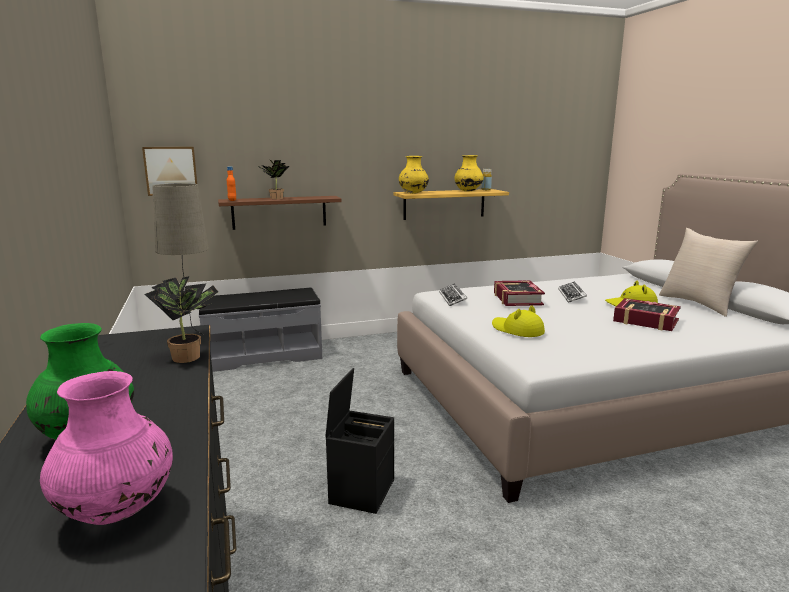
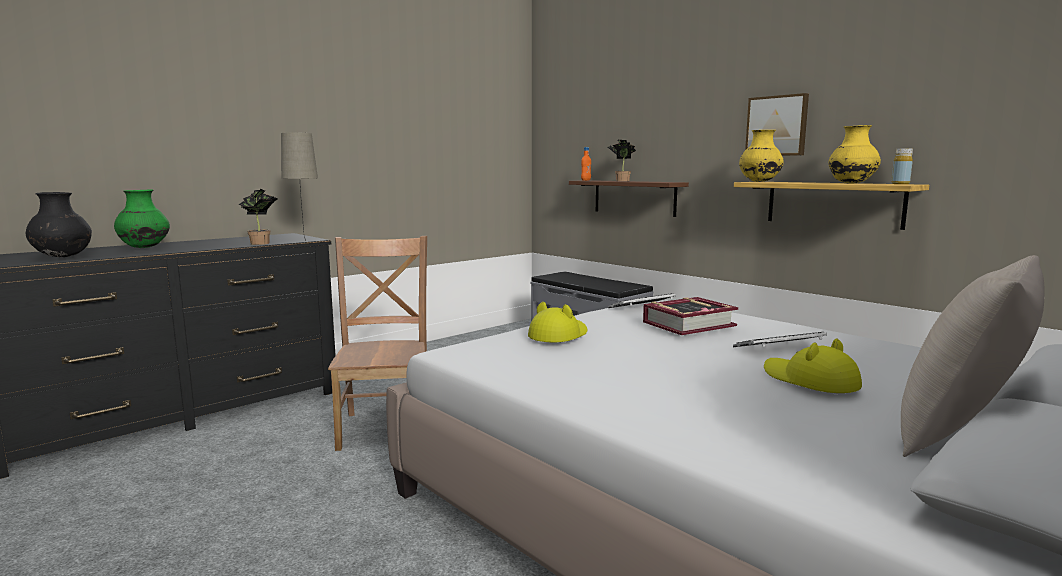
camera: 65 degrees right, 5 degrees down
(117, 511) = (62, 256): pink vase -> black vase
(171, 171) = (560, 152): picture -> picture (777, 126)
(361, 490) = (386, 426): black storage box -> brown chair
(645, 321) = (724, 391): book -> none

